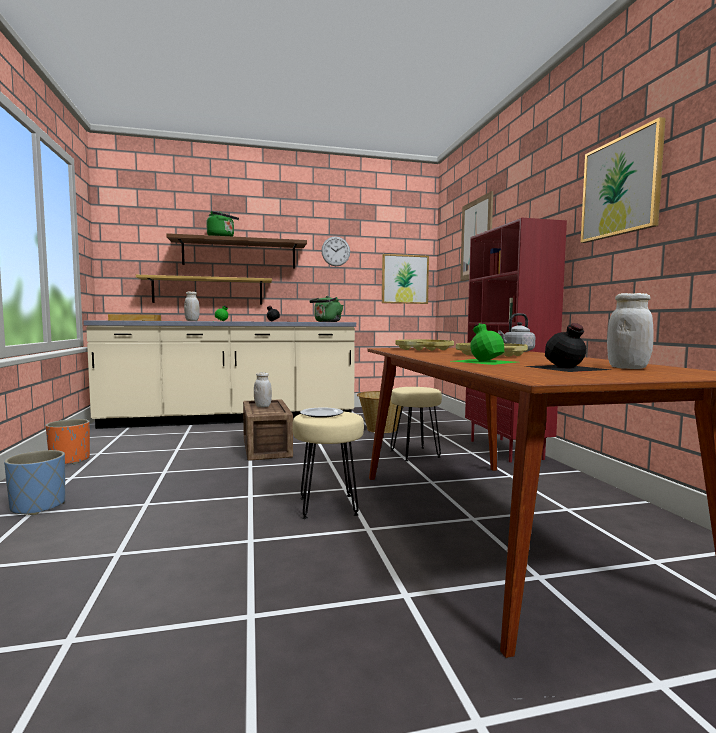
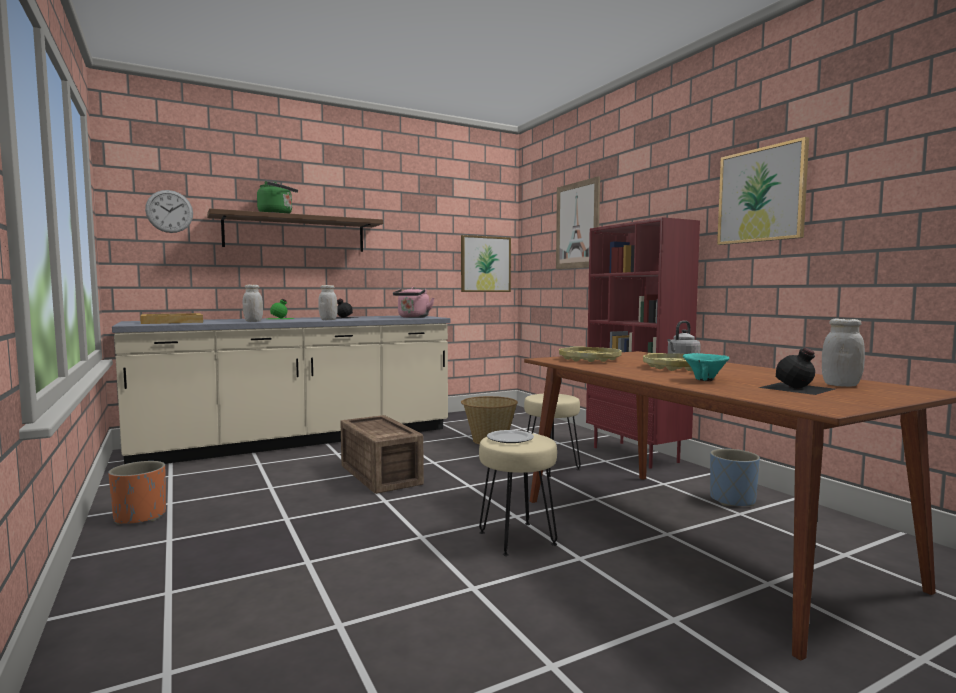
camera: 15 degrees left, 0 degrees up
(38, 506) = (169, 583): blue planter -> blue planter (732, 500)
(208, 291) = (256, 280): shelf -> none
(262, 406) = (372, 426): white jar -> white jar (328, 320)
(326, 321) = (413, 317): green kettle -> pink kettle
(335, 251) = (409, 231): wall clock -> wall clock (169, 211)
(484, 361) = (704, 380): green bottle -> turquoise bowl

